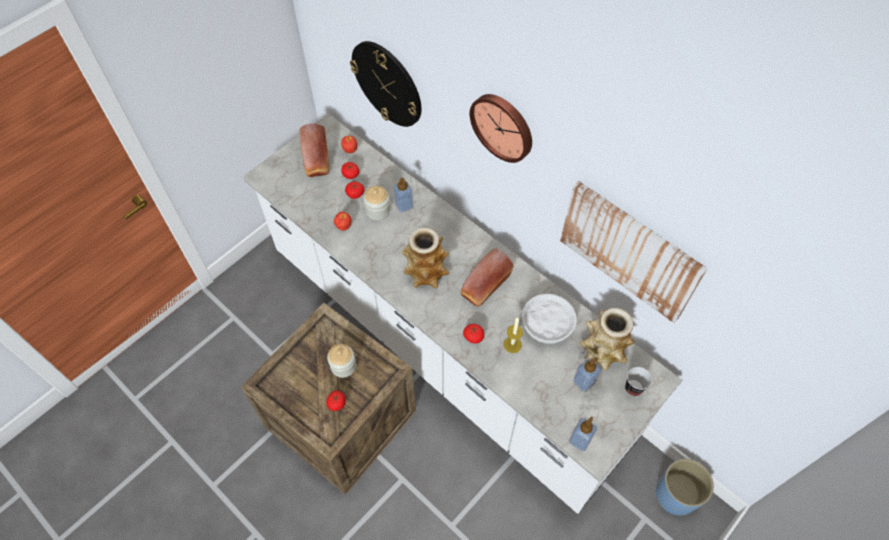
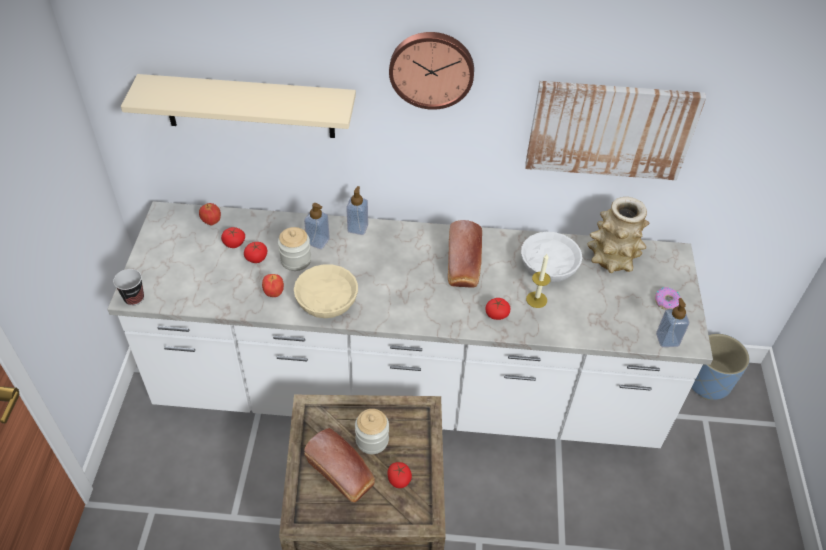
camera: 40 degrees left, 10 degrees down
(316, 159) = (181, 249): bread -> bread (342, 474)
(371, 252) = (326, 300): none -> beige bowl
(387, 84) = (249, 106): wall clock -> beige shelf
(426, 271) = (397, 286): vase -> none
(584, 381) = (623, 292): soap dispenser -> soap dispenser (357, 228)
(611, 412) = (667, 301): none -> donut
(633, 388) = (664, 272): cup -> cup (134, 298)

